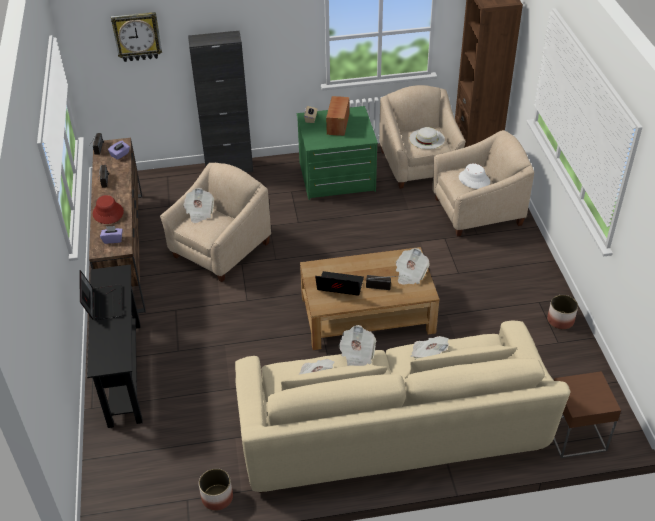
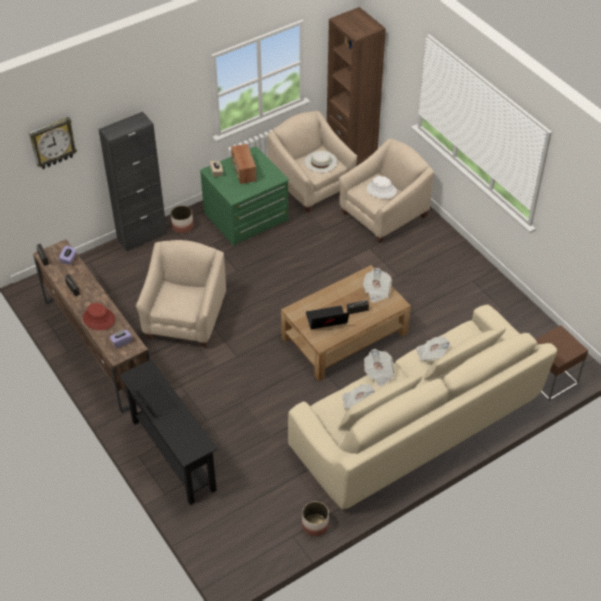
camera: 25 degrees left, 5 degrees up
(199, 212) = (165, 291): newspaper -> none
(560, 320) = (496, 291): planter -> planter (182, 226)

